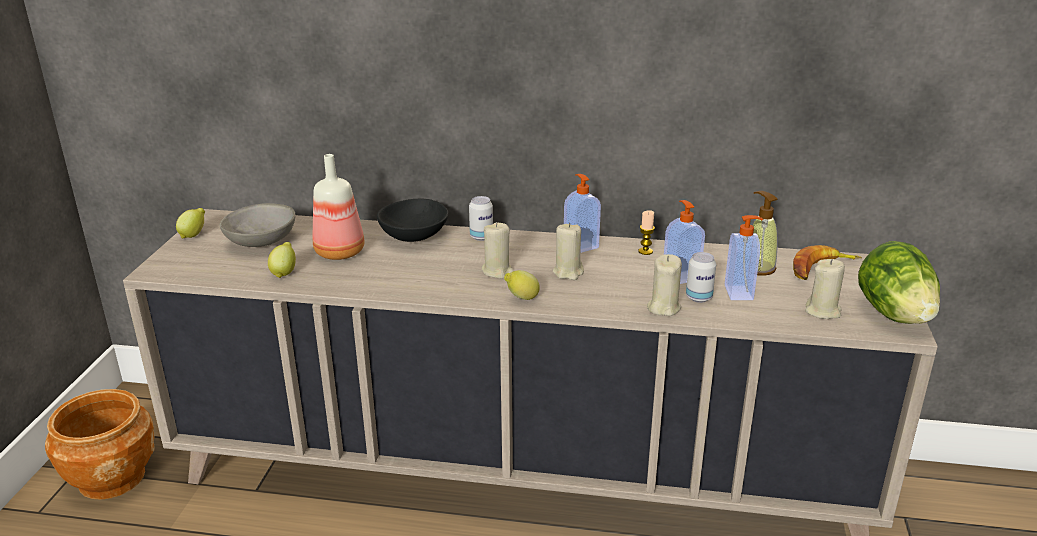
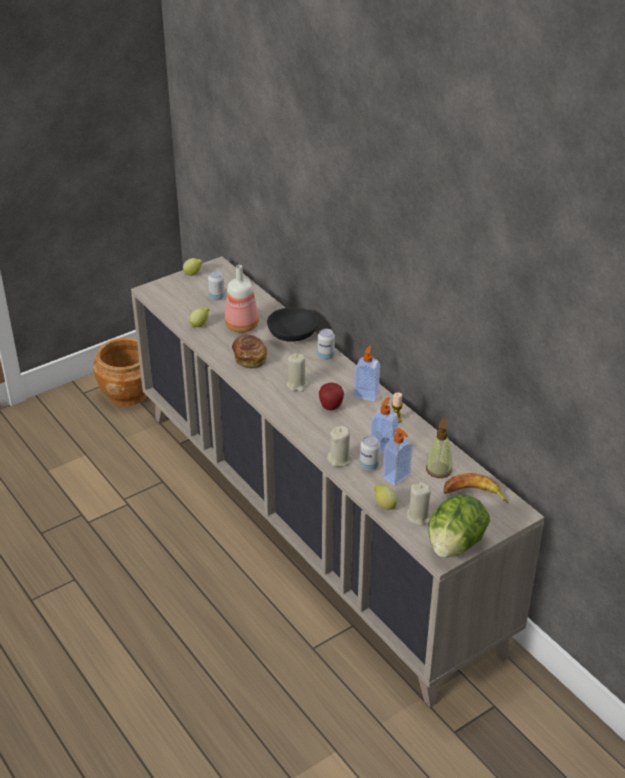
camera: 45 degrees right, 10 degrees up
(262, 242) = (217, 297): grey bowl -> can
(402, 274) = (249, 358): none -> bread
(521, 298) = (281, 409): lemon -> lemon (384, 505)
(568, 272) = (331, 407): beige candle -> apple

